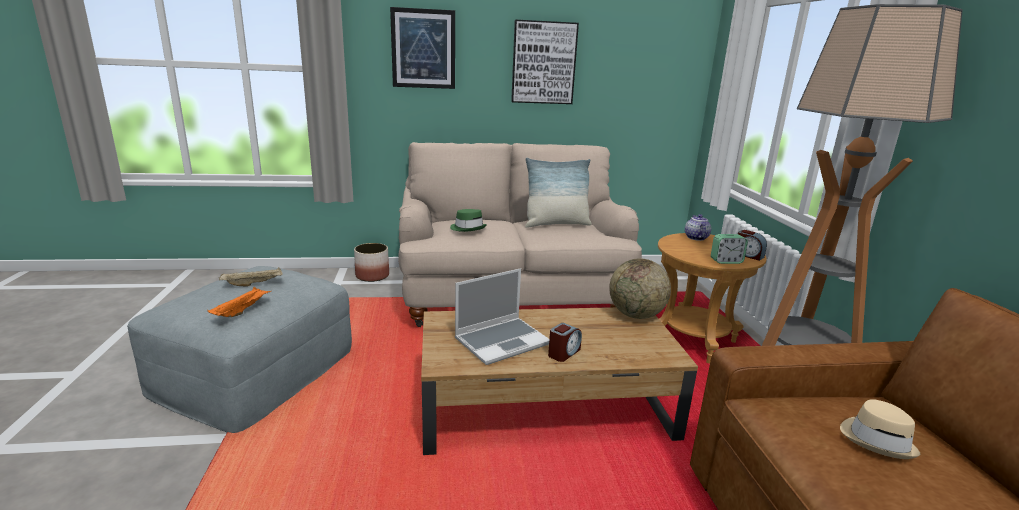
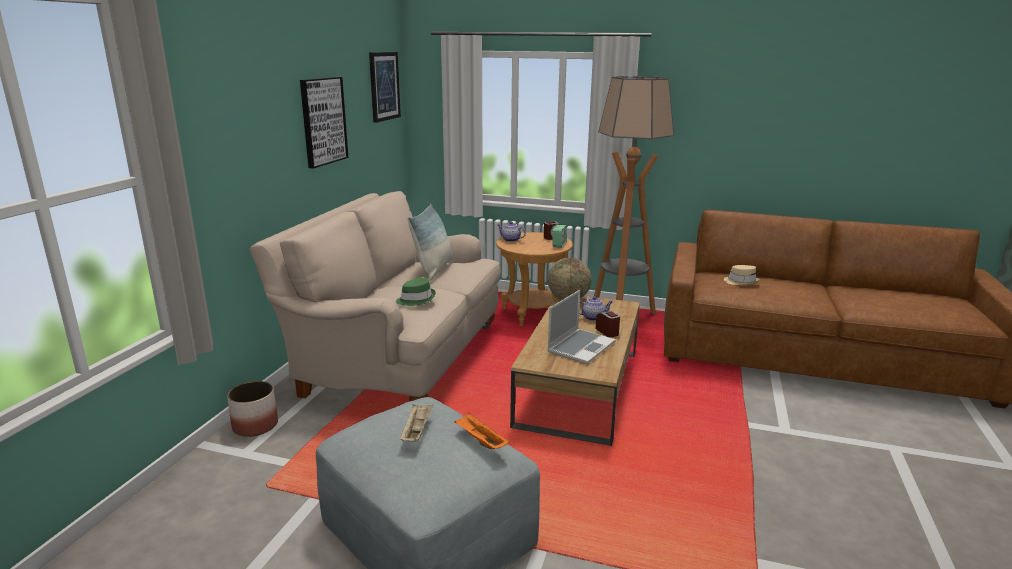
camera: 65 degrees left, 0 degrees up
(423, 49) = (237, 127): picture -> picture (384, 86)
(502, 341) = (580, 347): laptop -> laptop turned 45 degrees clockwise
(599, 338) = (593, 317): none -> teapot

